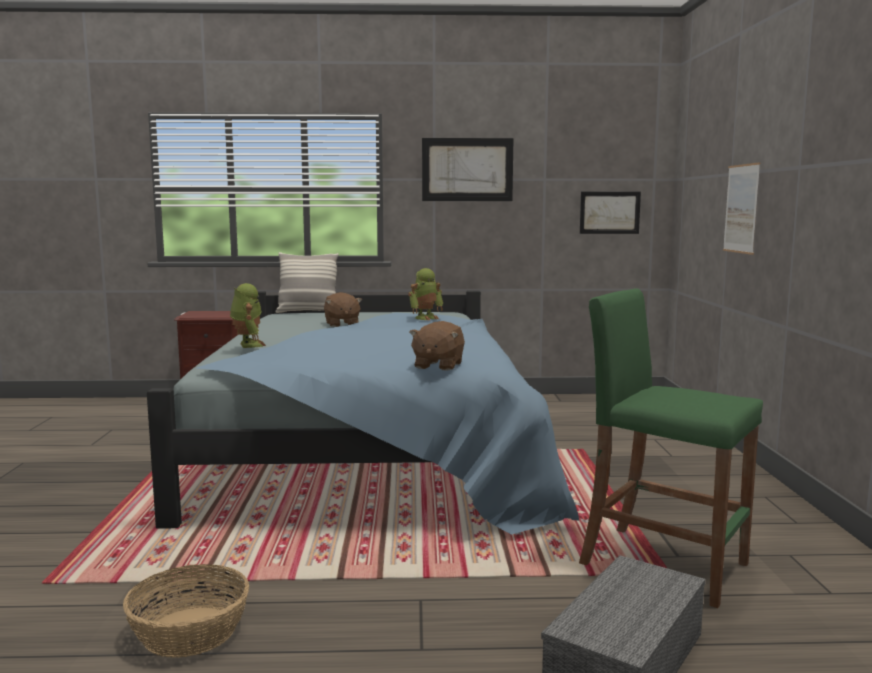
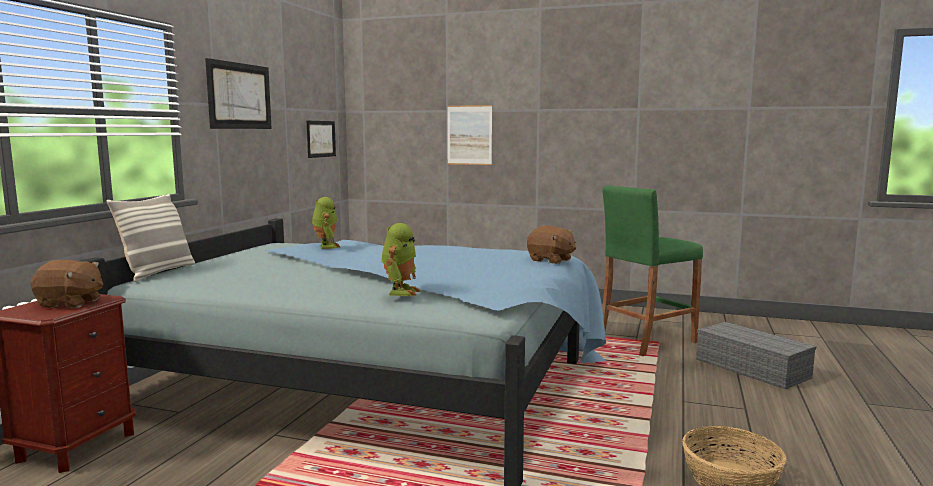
camera: 70 degrees left, 0 degrees up
(248, 345) = (400, 292): toy robot -> toy robot turned 105 degrees clockwise
(341, 324) = (291, 268): brown plush toy -> brown plush toy (70, 303)

